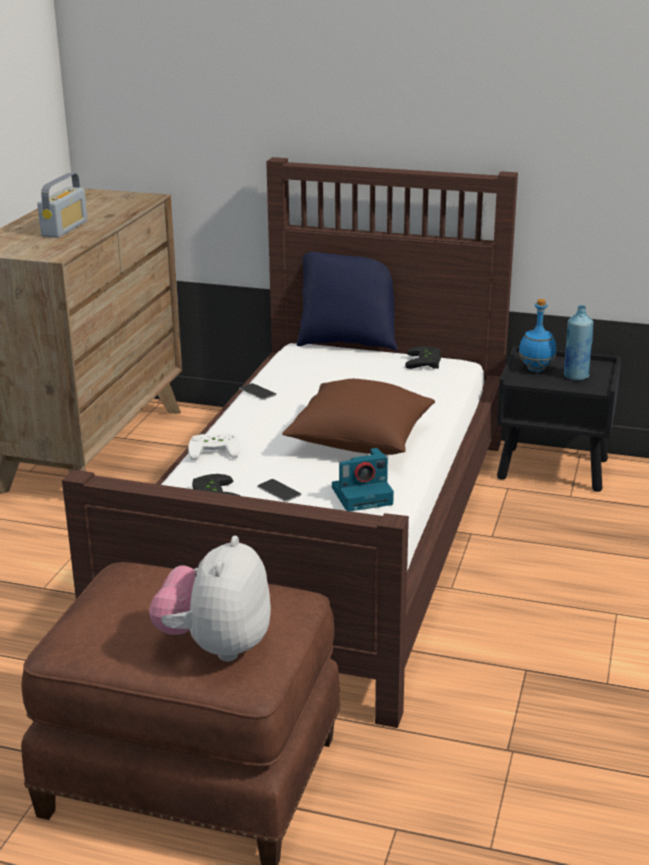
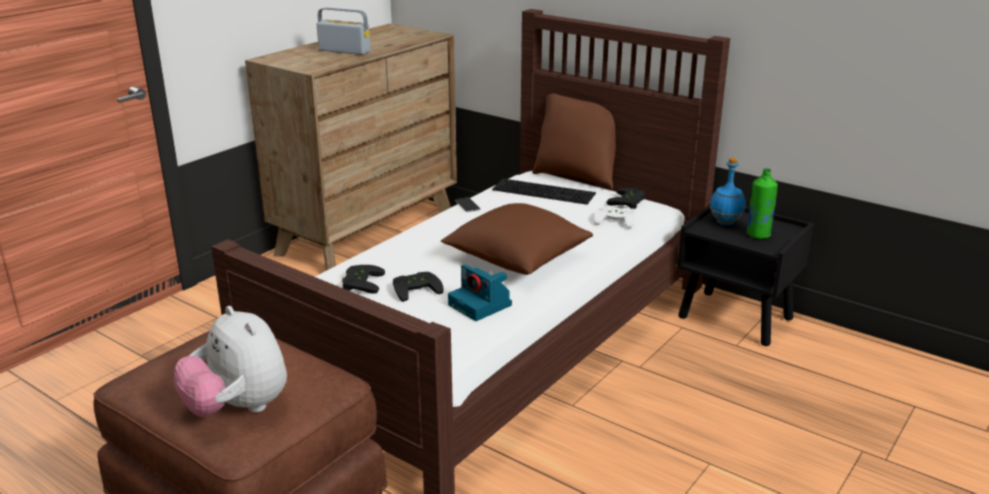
camera: 20 degrees right, 0 degrees up
(64, 228) = (344, 51): radio -> radio turned 105 degrees counterclockwise
(214, 449) = (394, 245): white game controller -> white game controller (615, 219)
(216, 646) = (238, 408): plush toy -> plush toy turned 75 degrees counterclockwise
(279, 490) = (416, 288): phone -> black game controller
(329, 363) = (545, 191): none -> keyboard
(348, 343) = (577, 177): blue pillow -> brown pillow
(363, 495) = (481, 305): camera -> camera turned 45 degrees clockwise
(575, 376) = (758, 235): blue bottle -> green bottle

